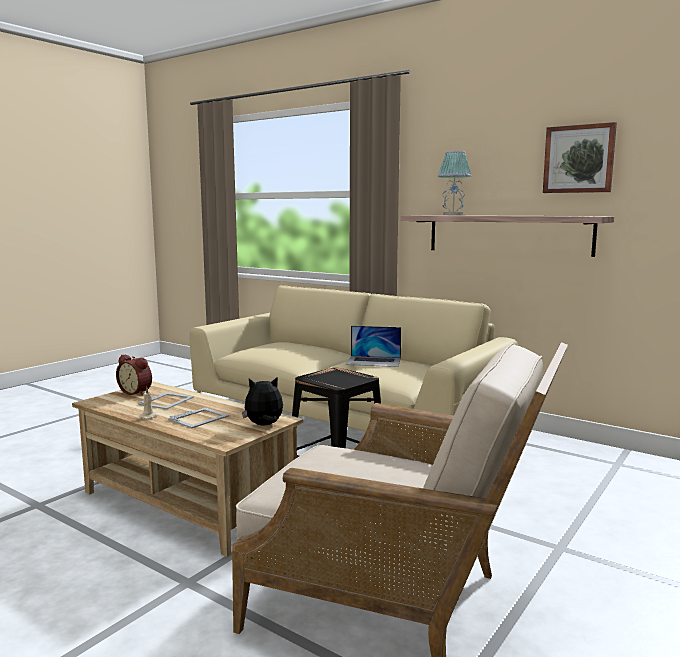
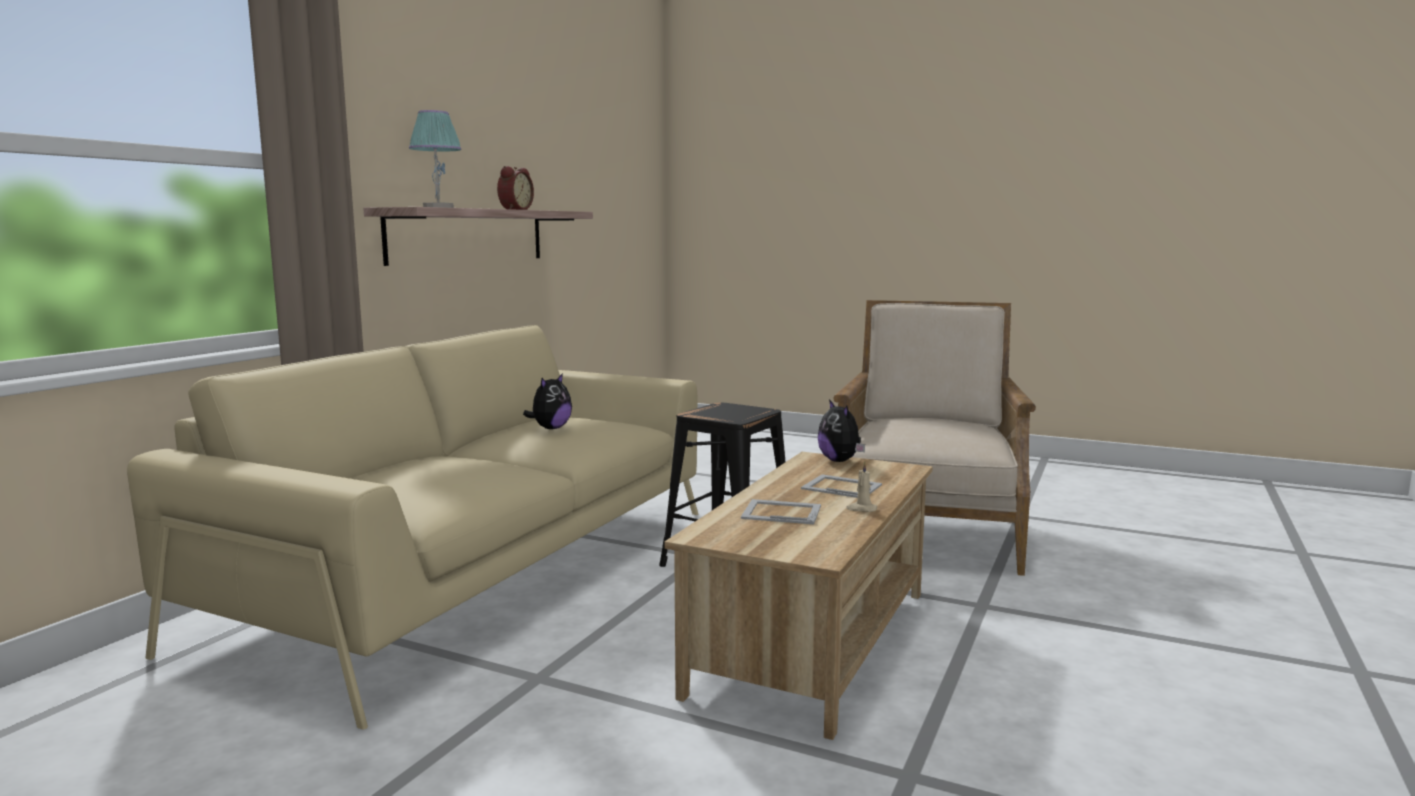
camera: 100 degrees left, 0 degrees up
(136, 392) = (746, 537): alarm clock -> alarm clock (514, 209)
(374, 361) = (550, 428): laptop -> plush toy
(579, 159) = (518, 144): picture -> none

